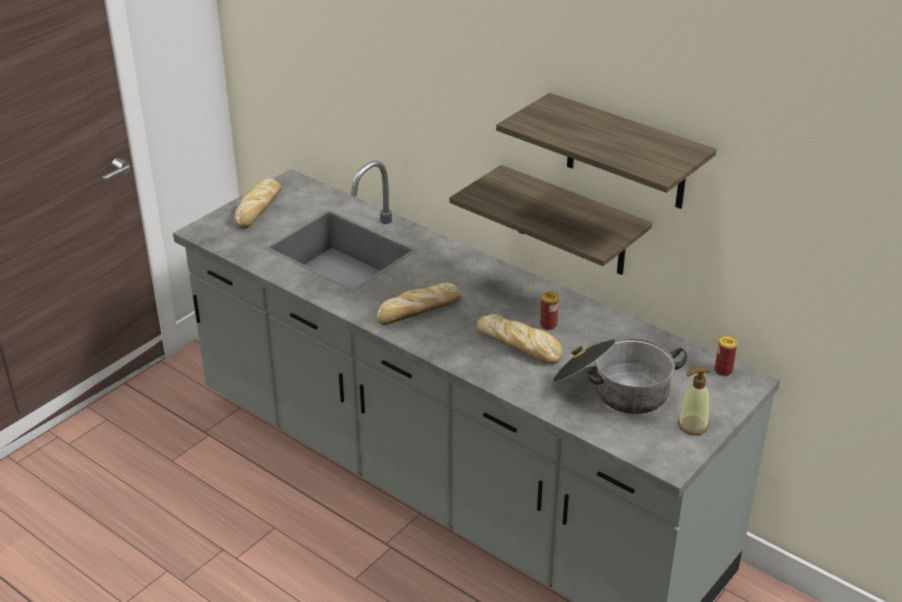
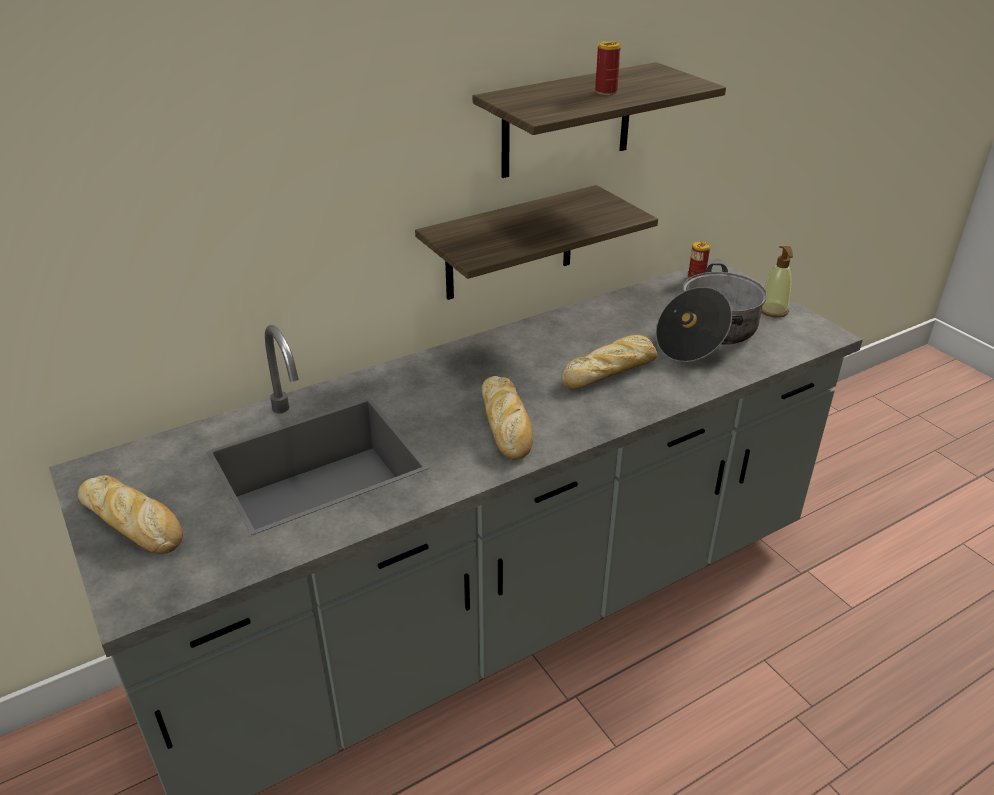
camera: 70 degrees left, 0 degrees up
(548, 325) = (582, 345): can -> can (606, 92)

